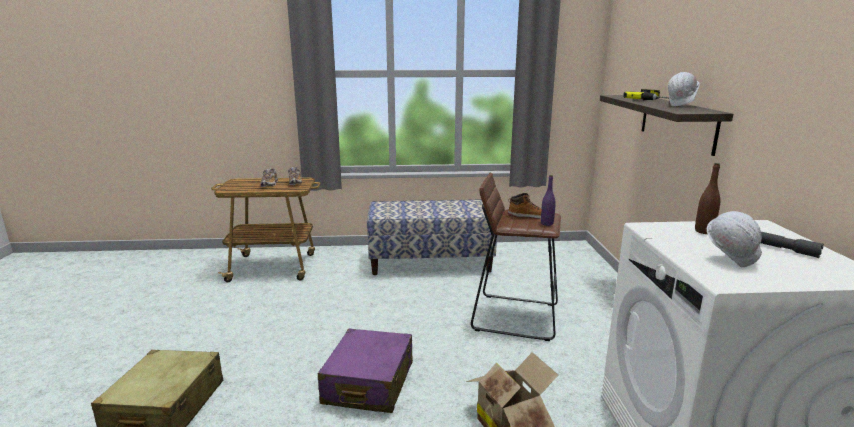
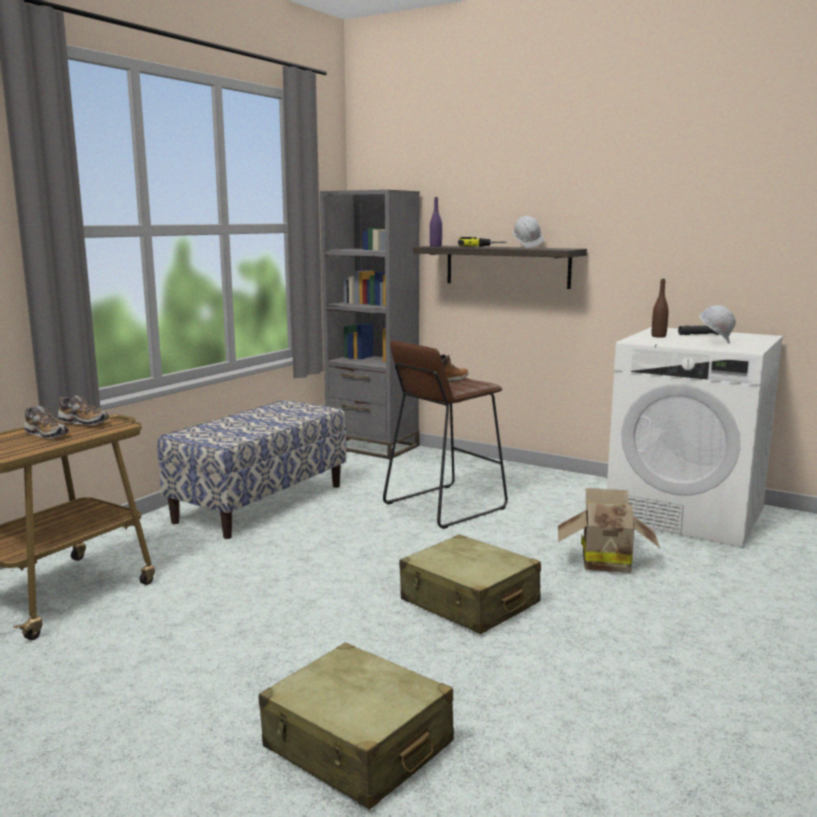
camera: 55 degrees left, 5 degrees down
(368, 383) = (469, 602): purple suitcase -> beige suitcase
(547, 224) = (477, 381): purple bottle -> purple bottle (435, 246)
(575, 254) = (372, 446): none -> grey bookcase

